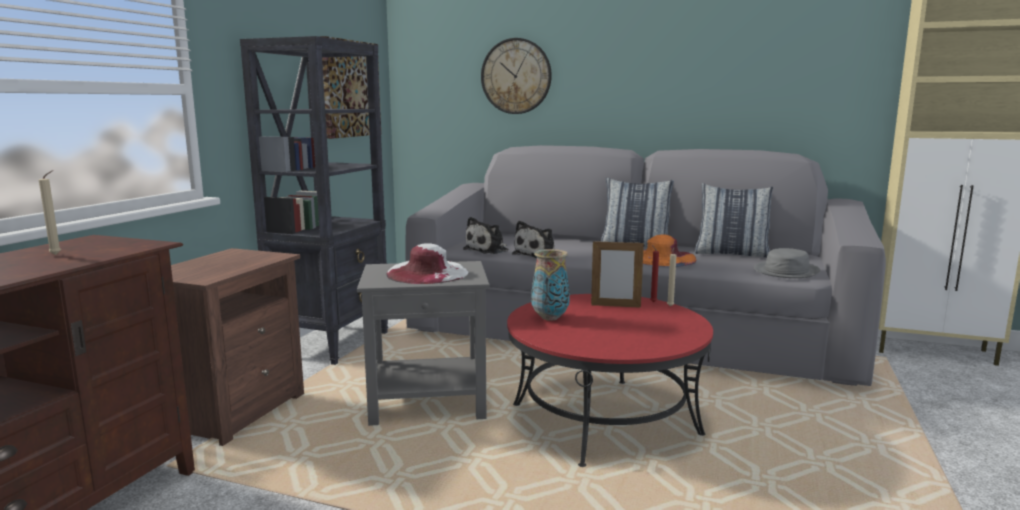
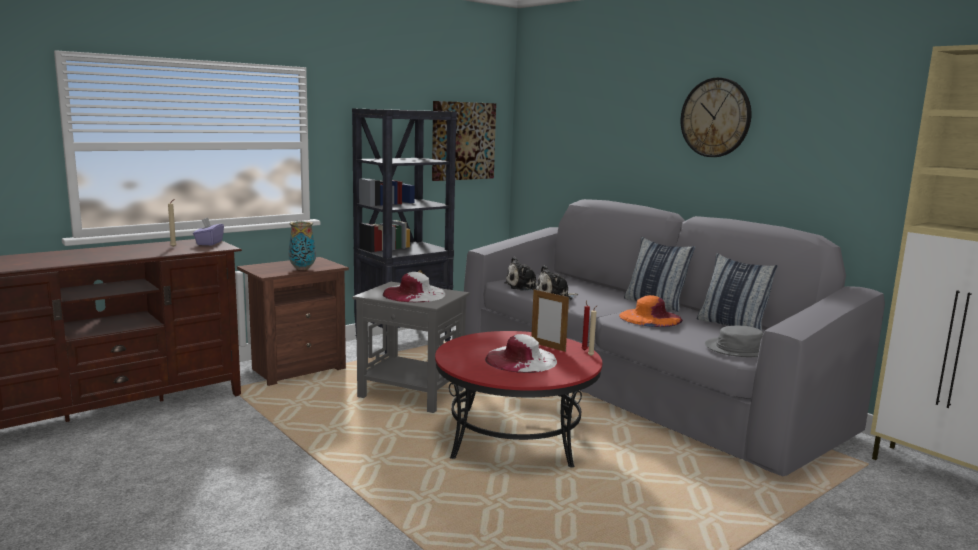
camera: 30 degrees right, 0 degrees up
(108, 242) = (209, 243): none -> purple tissue box
(516, 76) = (598, 136): wall clock -> wall clock (715, 117)
(549, 318) = (482, 344): vase -> vase (302, 269)
(620, 325) = (521, 360): none -> white hat

